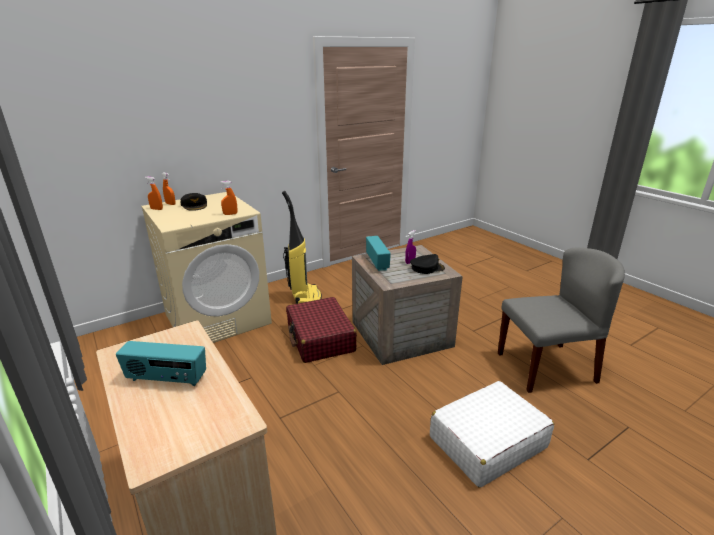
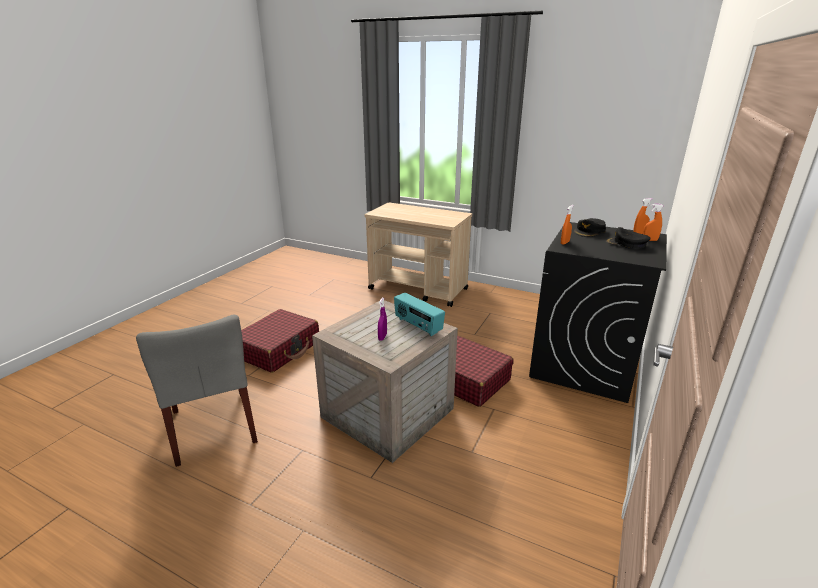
camera: 150 degrees right, 0 degrees up
(166, 379) = (423, 213): radio -> none
(218, 318) = (584, 364): beige washing machine -> black washing machine
(305, 298) = (548, 423): vacuum cleaner -> none
(427, 268) = (357, 334): black cap -> black cap (589, 231)
(487, 442) = (278, 349): white suitcase -> red suitcase
(546, 367) = (213, 426): grey chair -> grey chair turned 75 degrees counterclockwise

